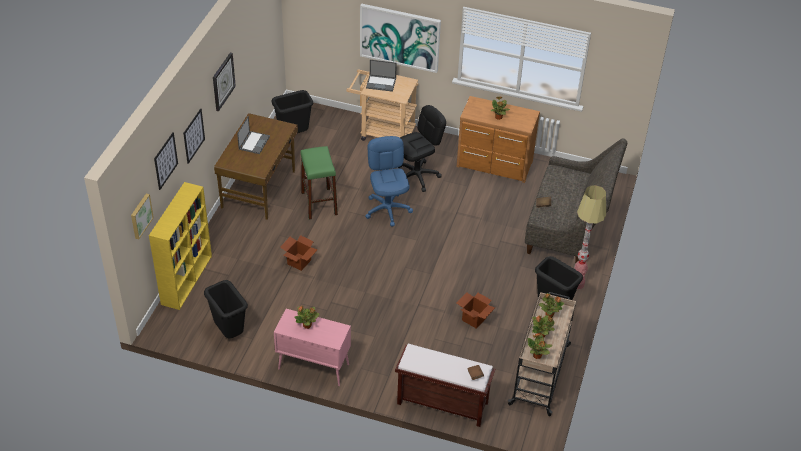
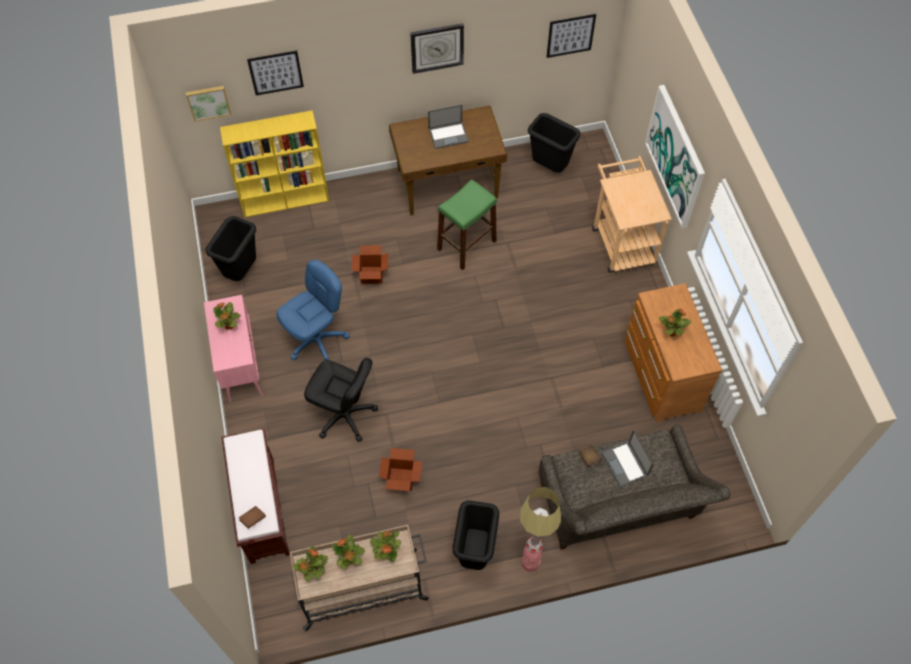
camera: 60 degrees right, 15 degrees up
(193, 136) = (350, 75): picture -> picture (570, 35)
(381, 83) = (633, 189): laptop -> laptop (625, 464)
(387, 209) = (505, 310): blue office chair -> blue office chair (317, 340)
(417, 176) = (578, 309): black office chair -> black office chair (344, 415)

